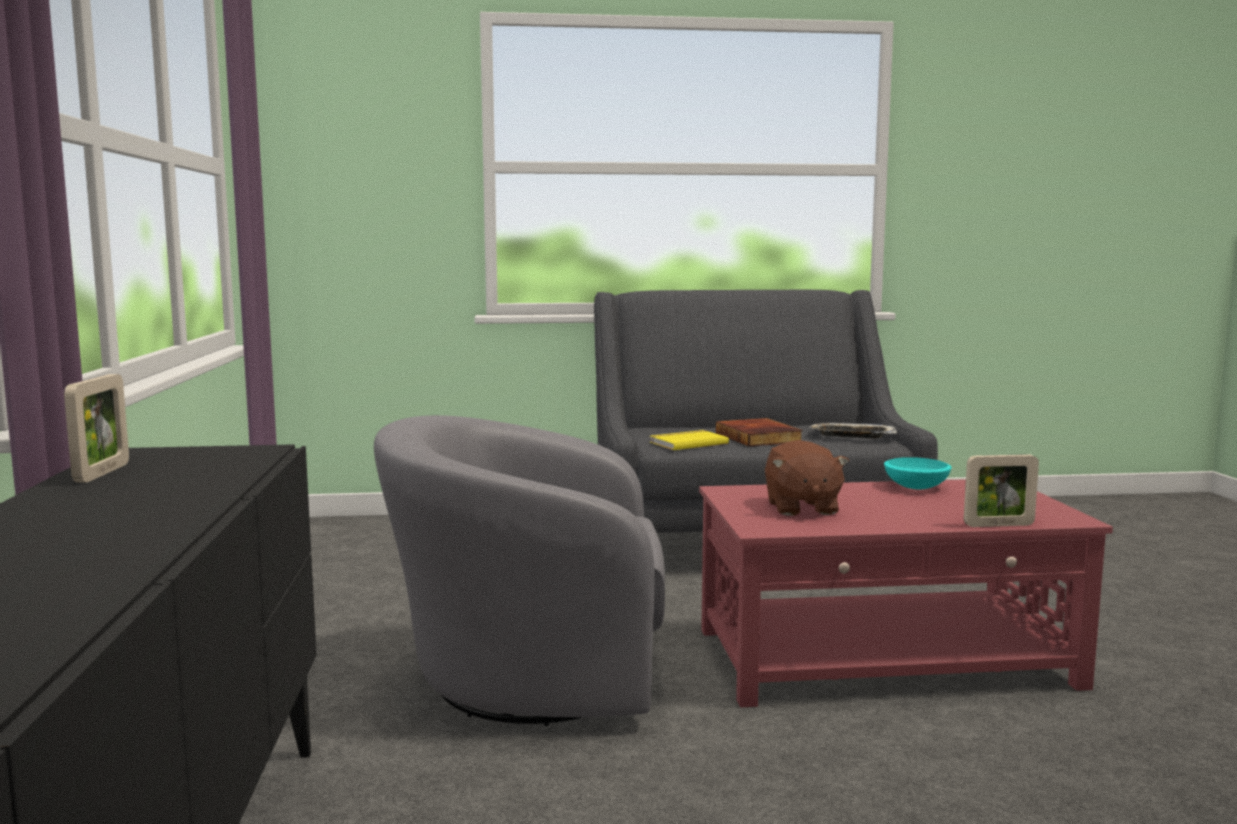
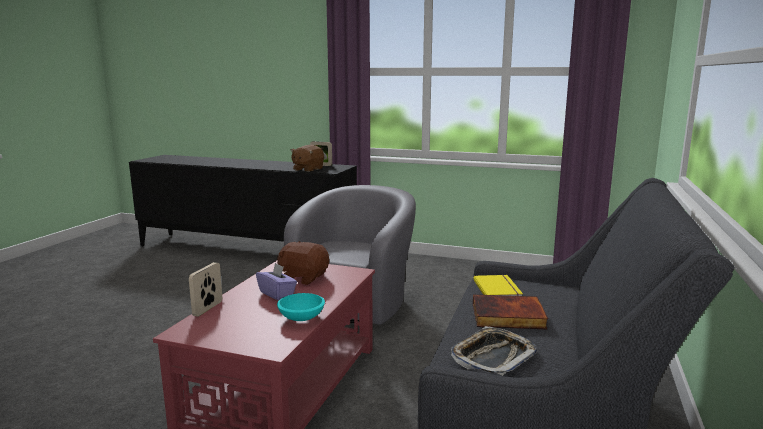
camera: 115 degrees right, 5 degrees up
(215, 472) = (307, 169): none -> brown plush toy
(881, 508) = (277, 293): none -> purple tissue box

